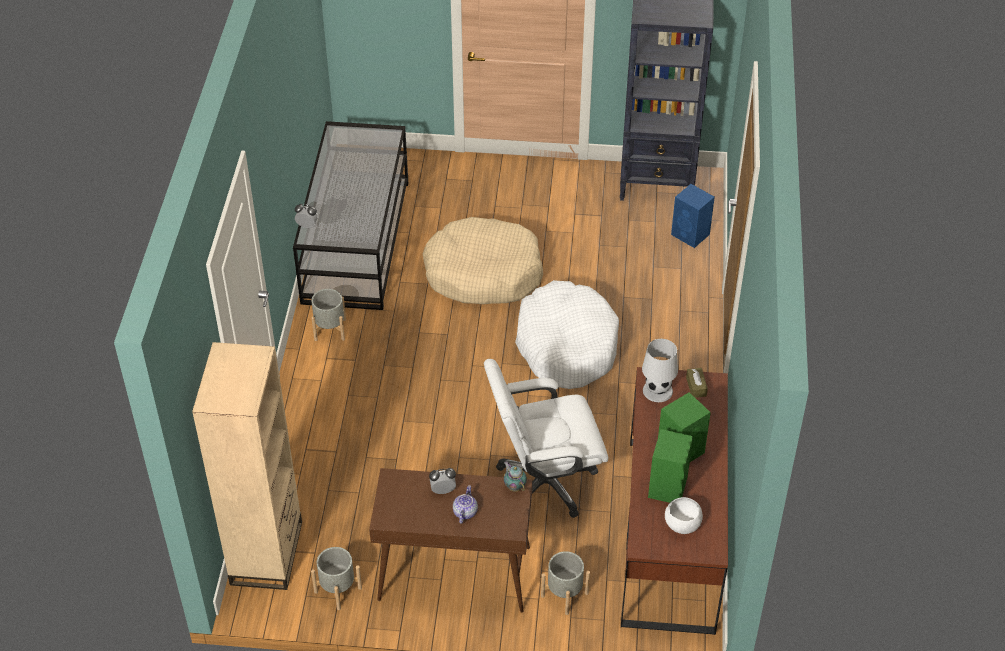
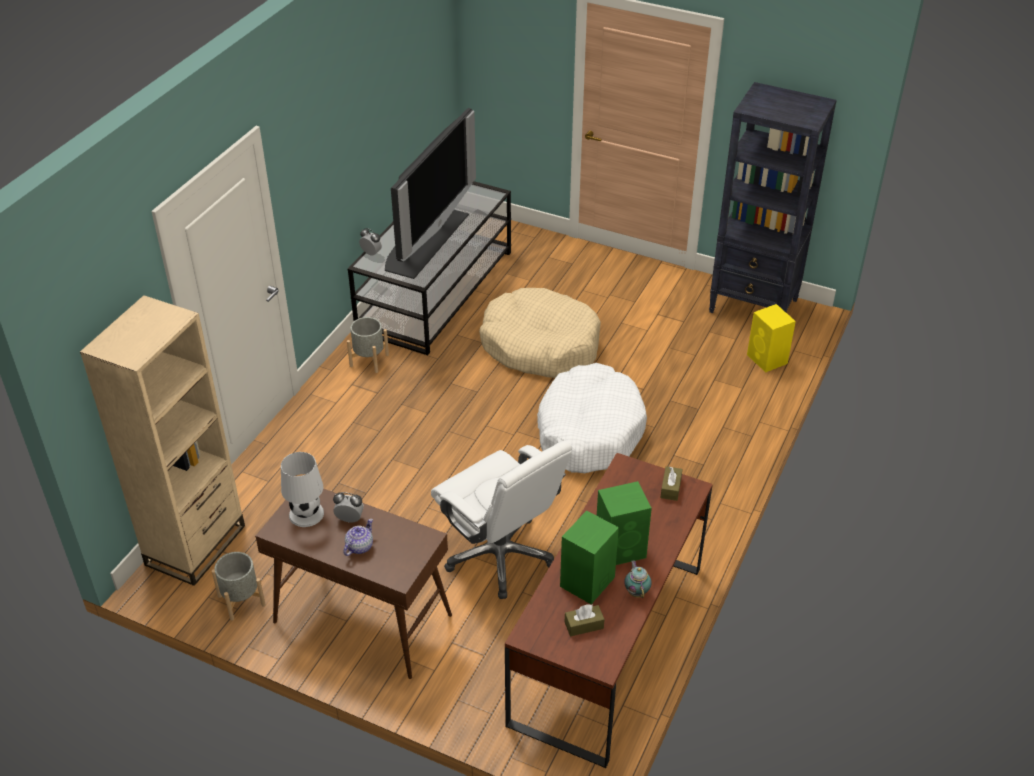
camera: 20 degrees right, 5 degrees down
(351, 200) = (425, 241): none -> television
(514, 486) = (424, 535): teapot -> teapot (636, 591)
(544, 482) = (500, 555): white office chair -> white office chair turned 135 degrees counterclockwise
(565, 594) = (463, 674): grey planter -> none
(657, 390) = (626, 481): white table lamp -> white table lamp (306, 513)
(682, 524) = (584, 625): white bowl -> brown tissue box
(691, 235) = (767, 359): blue speaker -> yellow speaker

